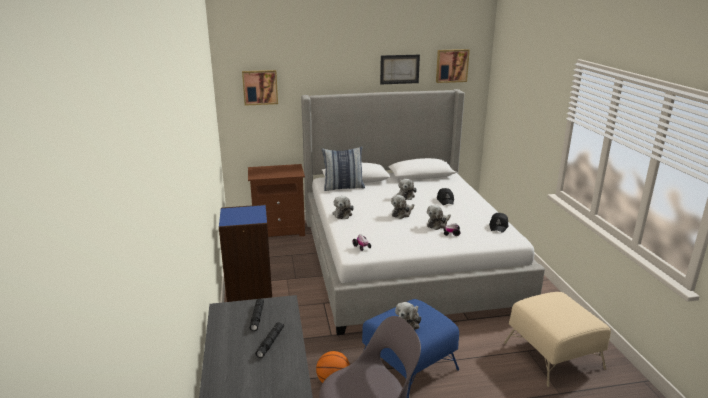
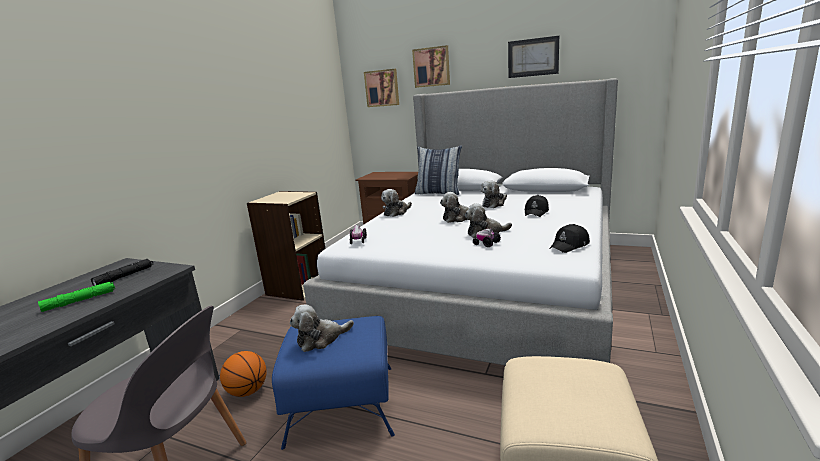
camera: 35 degrees right, 5 degrees down
(249, 296) = (298, 287): blue bookcase -> beige bookcase
(270, 342) = (80, 301): black flashlight -> green flashlight
(451, 65) = (607, 47): picture -> picture (431, 67)

